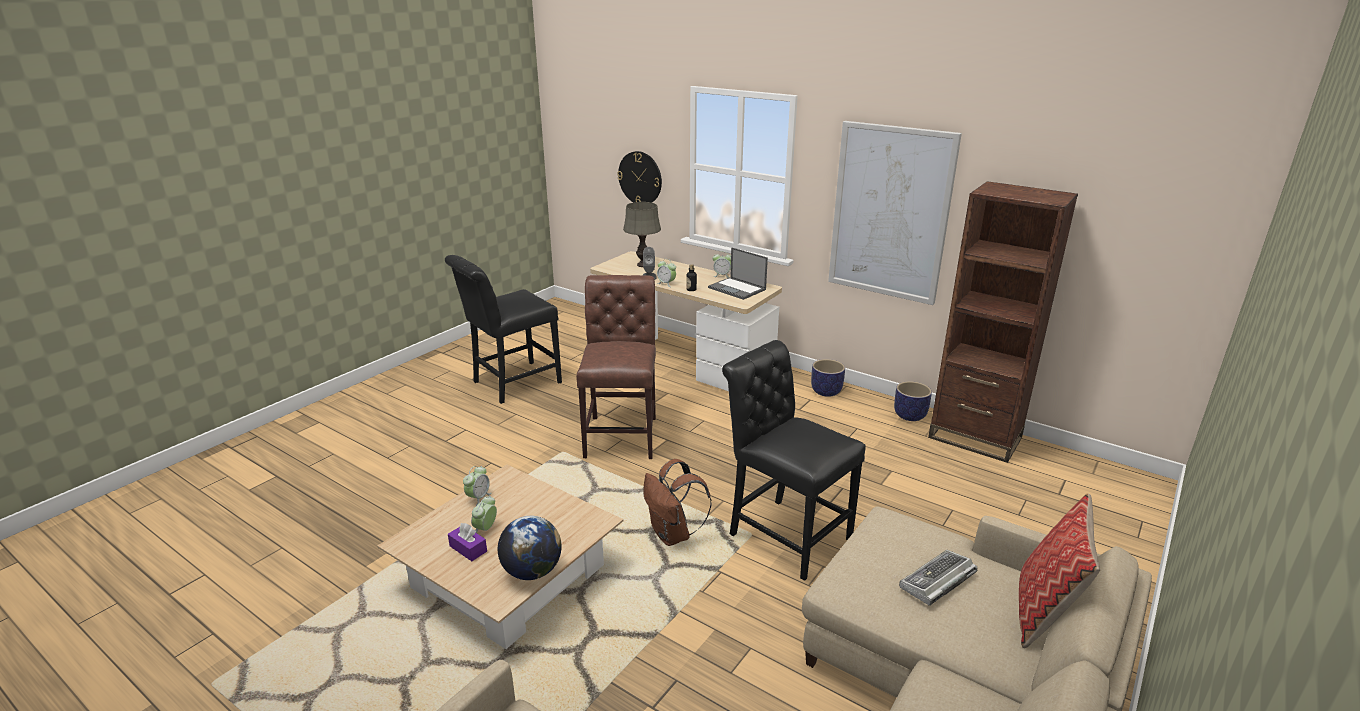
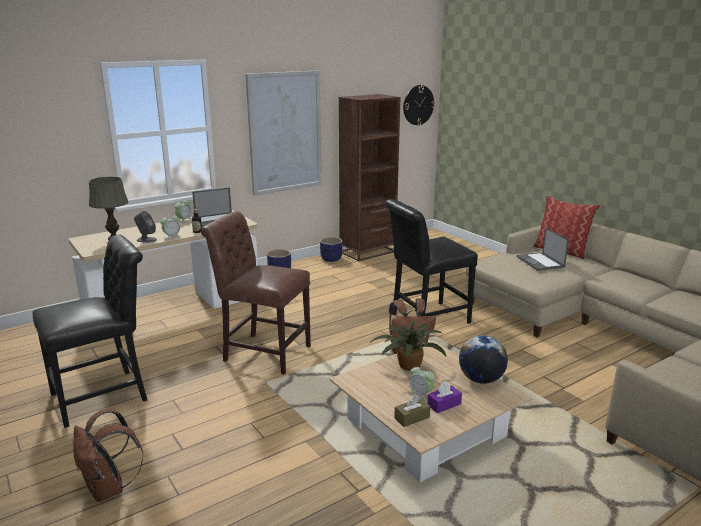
camera: 70 degrees left, 5 degrees down
(392, 427) = (108, 489): none -> brown backpack
(438, 530) = (412, 418): none -> brown tissue box
(478, 497) = (374, 395): alarm clock -> none
(512, 383) = (105, 396): black chair -> black chair turned 105 degrees counterclockwise
(547, 509) = (407, 366): none -> potted plant
(640, 178) = (49, 164): wall clock -> wall clock (418, 105)
(937, 582) = (540, 262): keyboard -> laptop

